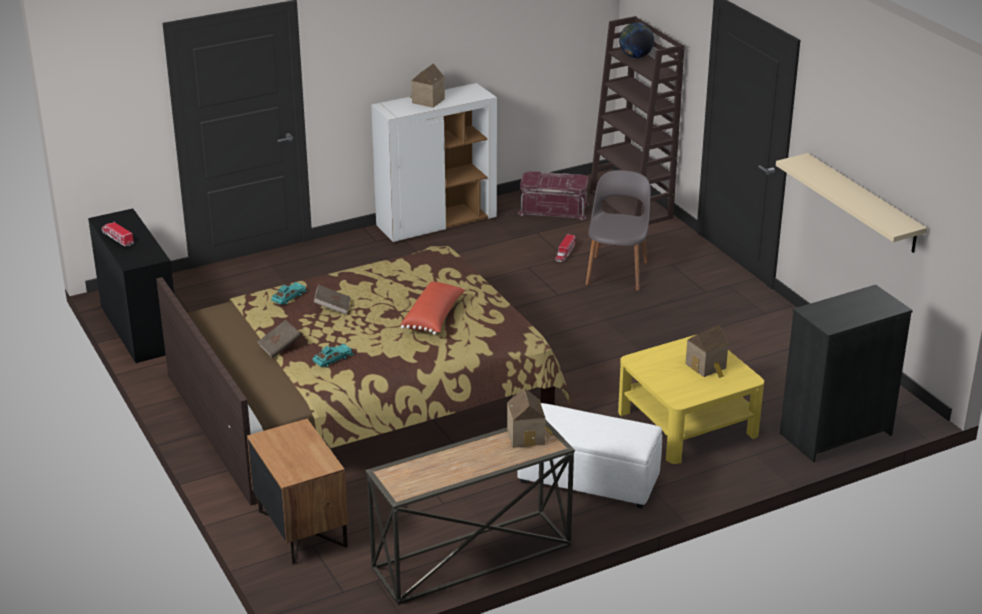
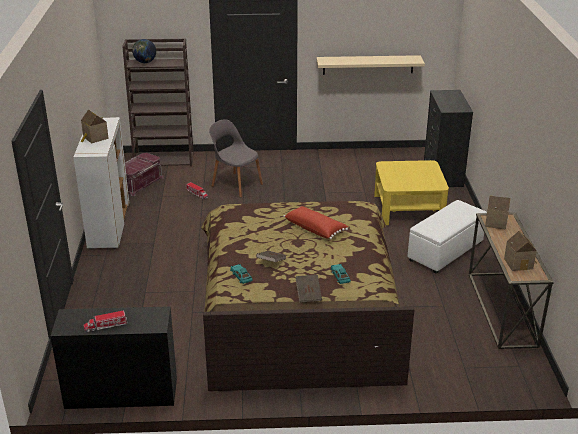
camera: 65 degrees left, 0 degrees up
(301, 529) = (444, 368): brown nightstand -> none
(707, 367) = (411, 170): toy house -> toy house (519, 263)

